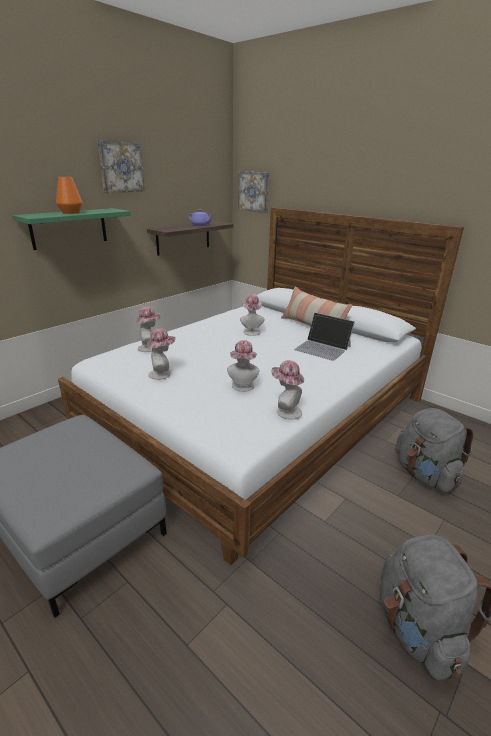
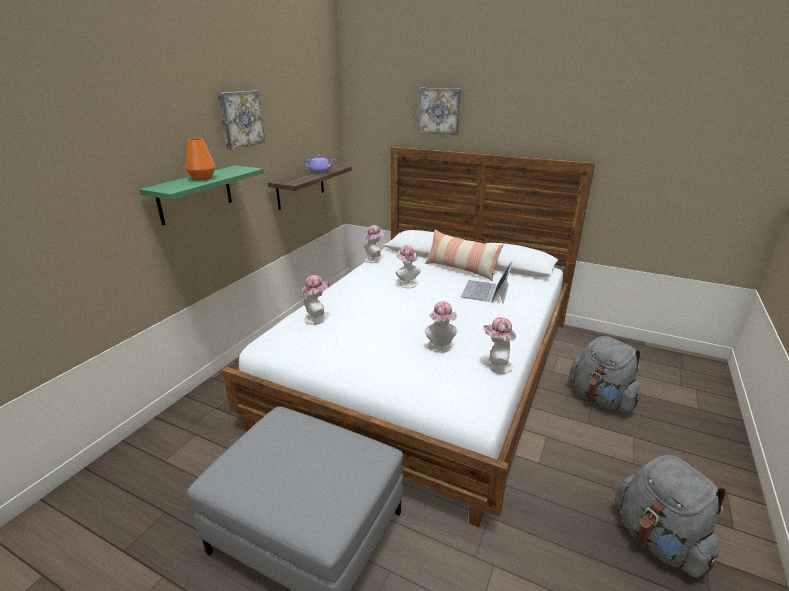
camera: 15 degrees left, 0 degrees up
(162, 374) = (351, 346): hat -> hat (374, 259)
(254, 191) = (368, 130): picture -> picture (440, 111)
(323, 348) = (486, 292): laptop -> laptop turned 90 degrees clockwise

